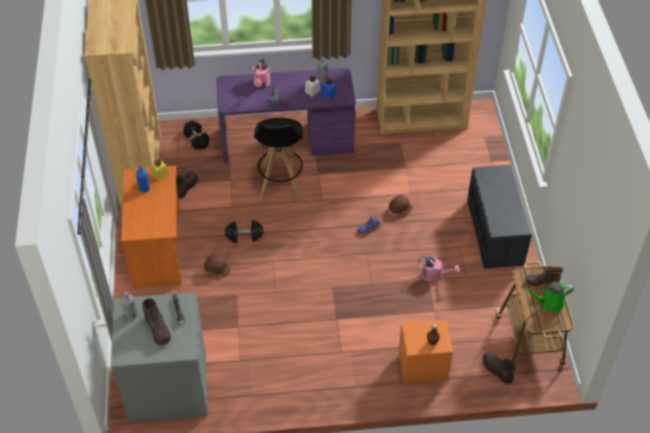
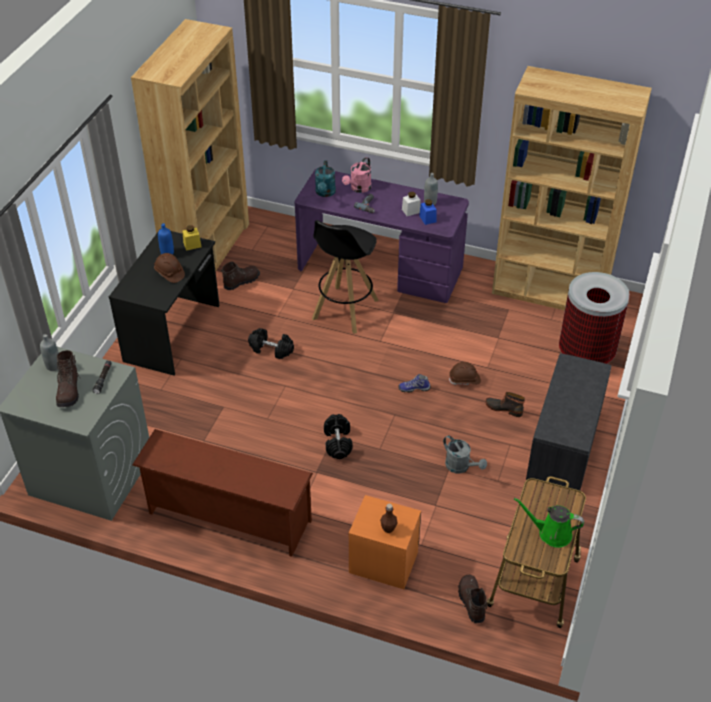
camera: 25 degrees right, 5 degrees down
(158, 249) = (173, 333): orange desk -> black desk
(197, 140) = (284, 238): black dumbbell -> black dumbbell (338, 443)
(217, 269) = (220, 374): brown hard hat -> brown hard hat (169, 273)
(238, 96) = (325, 193): none -> turquoise watering can
(293, 378) = (227, 518): none -> brown shoe rack
(435, 276) = (461, 467): pink watering can -> grey watering can
(472, 159) = (585, 354): none -> trash can
(541, 280) = (557, 504): boot -> boot (504, 408)

